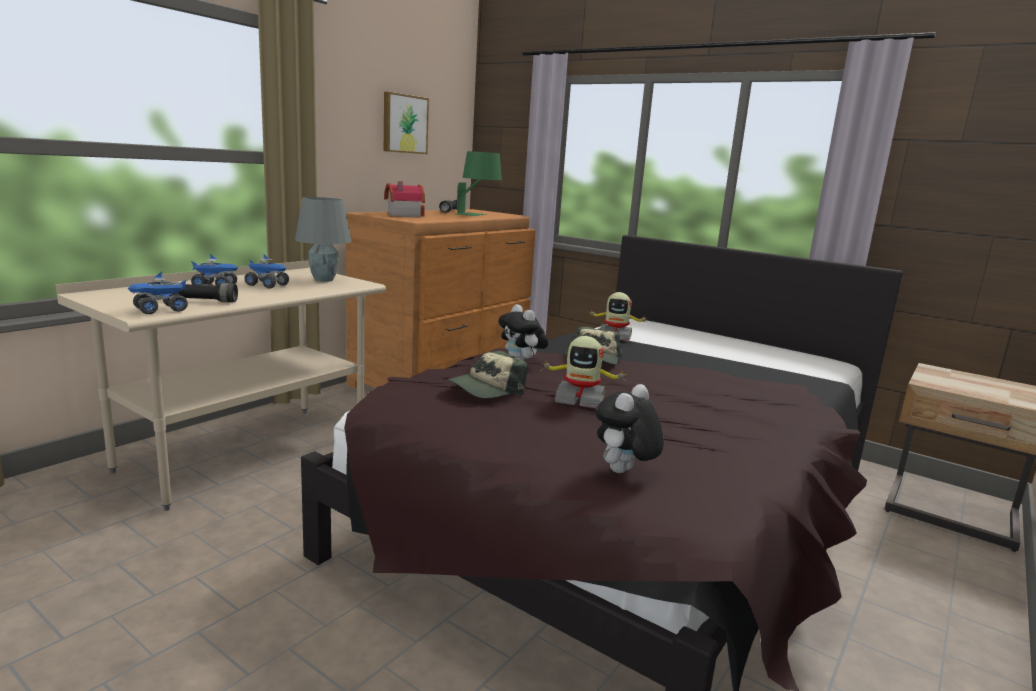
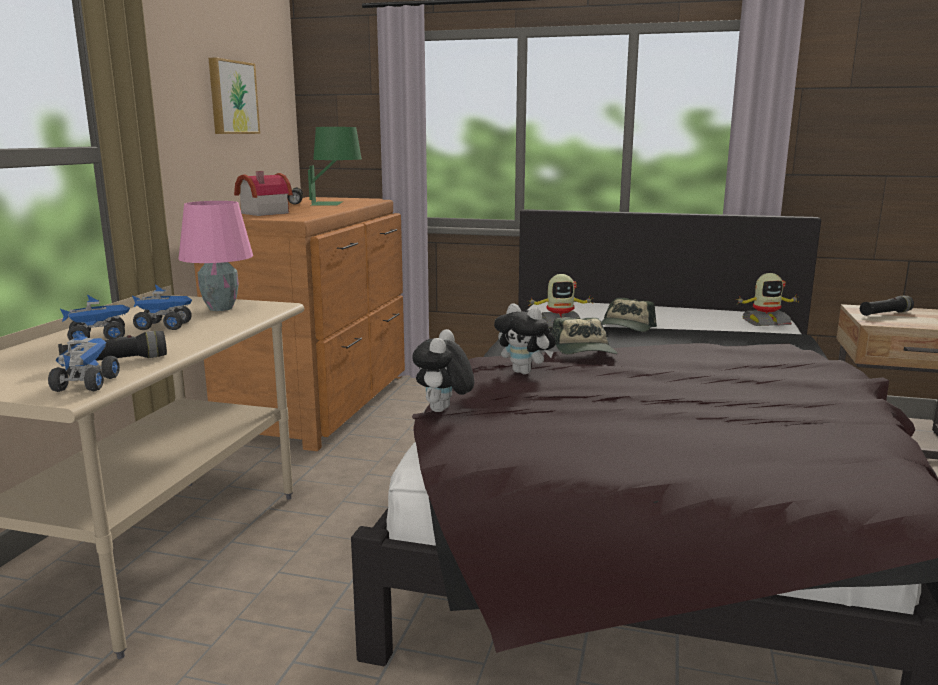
camera: 20 degrees left, 0 degrees up
(160, 310) = (86, 384): toy truck -> toy truck turned 150 degrees clockwise
(323, 280) = (221, 308): grey table lamp -> pink table lamp
(486, 389) = (535, 406): cap -> cap (626, 327)
(580, 399) = (638, 398): toy robot -> toy robot (765, 322)
(624, 473) = (777, 465): plush toy -> plush toy (443, 411)
(954, 378) = (885, 314): none -> black flashlight

